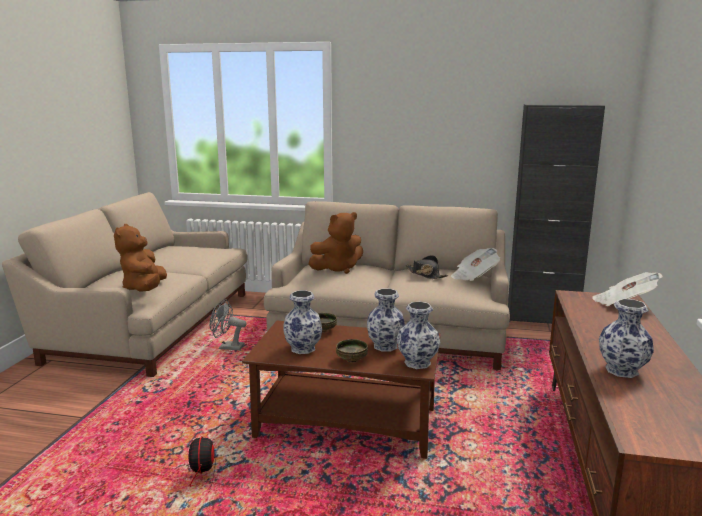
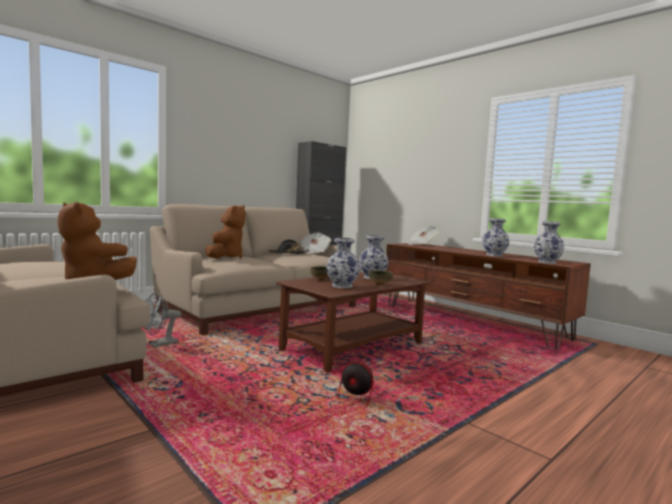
camera: 55 degrees left, 10 degrees down
(416, 362) = (405, 279): vase -> vase (546, 262)

